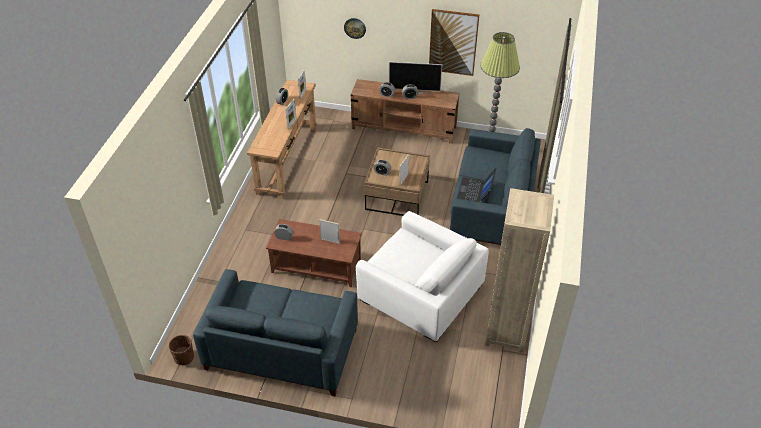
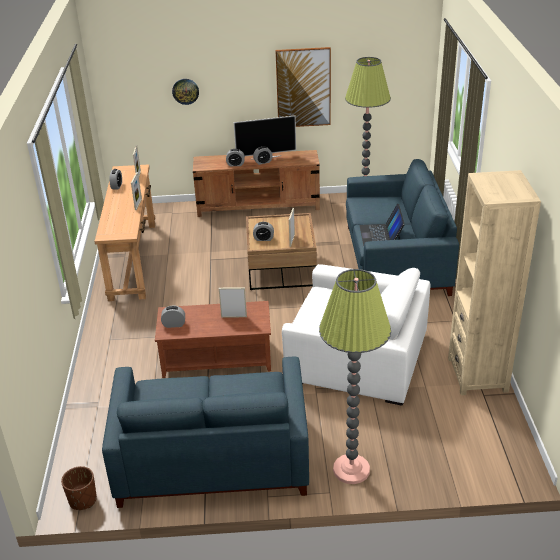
camera: 15 degrees left, 10 degrees down
(375, 385) = (351, 470): none -> floor lamp

